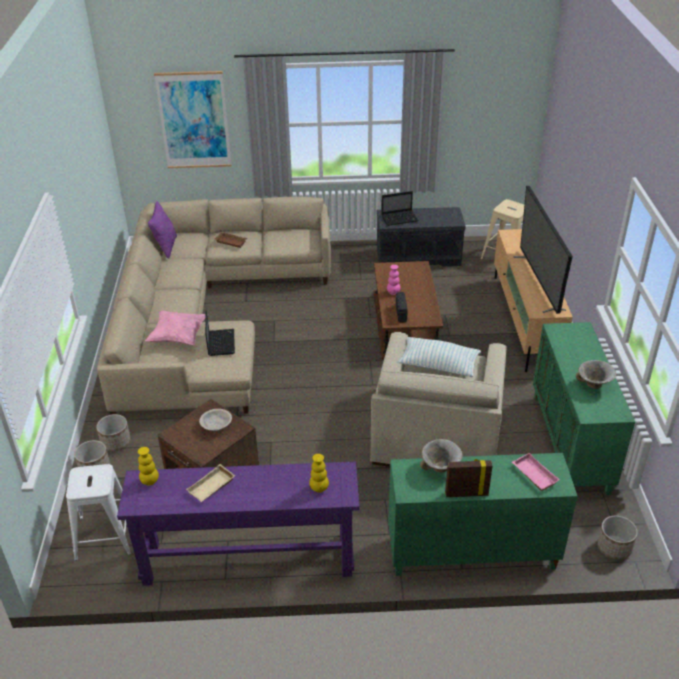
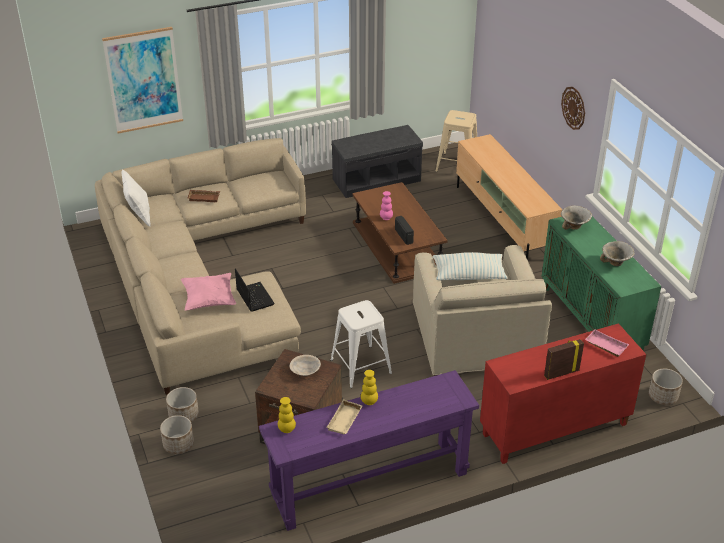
camera: 20 degrees left, 0 degrees up
(105, 536) = (226, 499): white stool -> white stool (361, 366)
(165, 247) = (139, 215): purple pillow -> white pillow
(319, 488) = (438, 399): yellow vase -> yellow vase (369, 401)
(400, 218) = (358, 145): laptop -> none
(440, 468) = (530, 358): bowl -> bowl (574, 227)
(471, 553) = (554, 430): green cabinet -> red cabinet
(538, 282) = (519, 183): television -> none
(601, 208) = (573, 108): none -> wall clock

